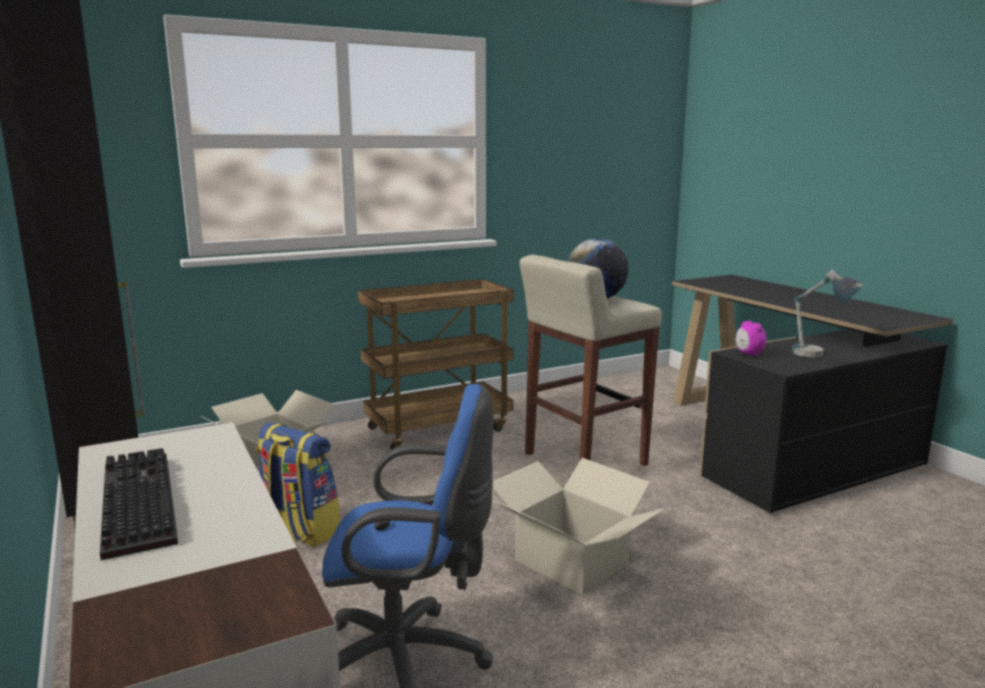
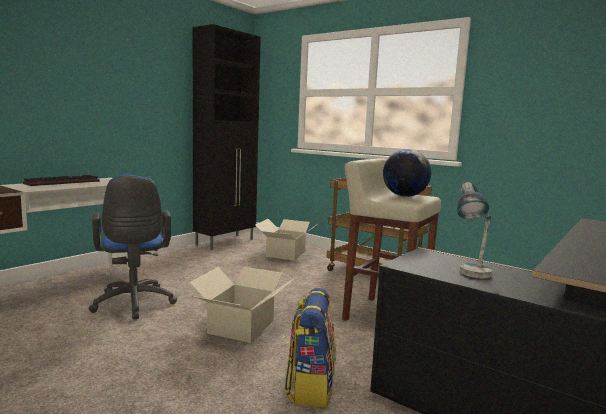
camera: 65 degrees right, 5 degrees down
(298, 531) = (229, 269): backpack -> backpack (310, 387)
(748, 354) = (430, 256): alarm clock -> none

